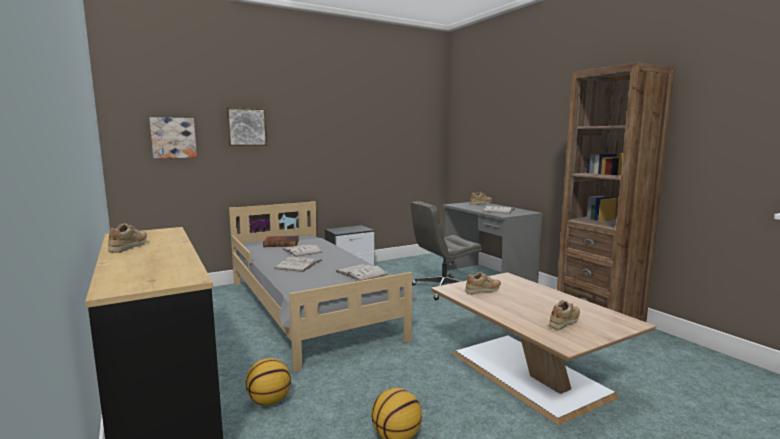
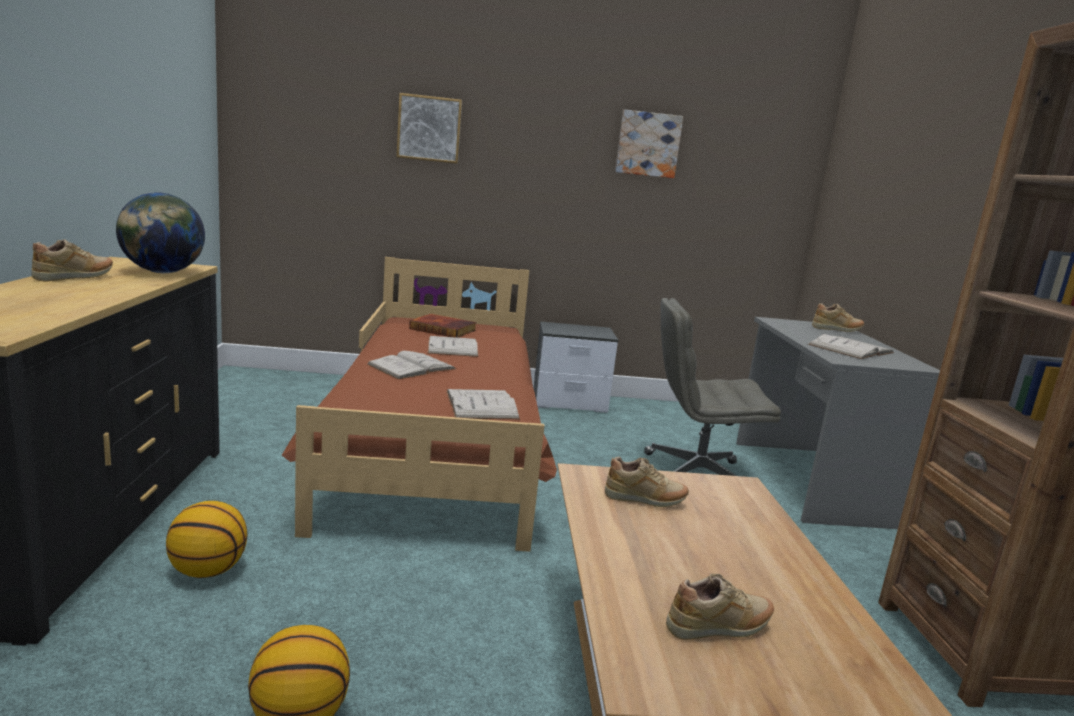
camera: 25 degrees right, 5 degrees up
(166, 235) = (163, 272): none -> globe
(173, 138) = (316, 135): picture -> picture (648, 144)
(310, 308) = (438, 444): grey bed -> brown bed

